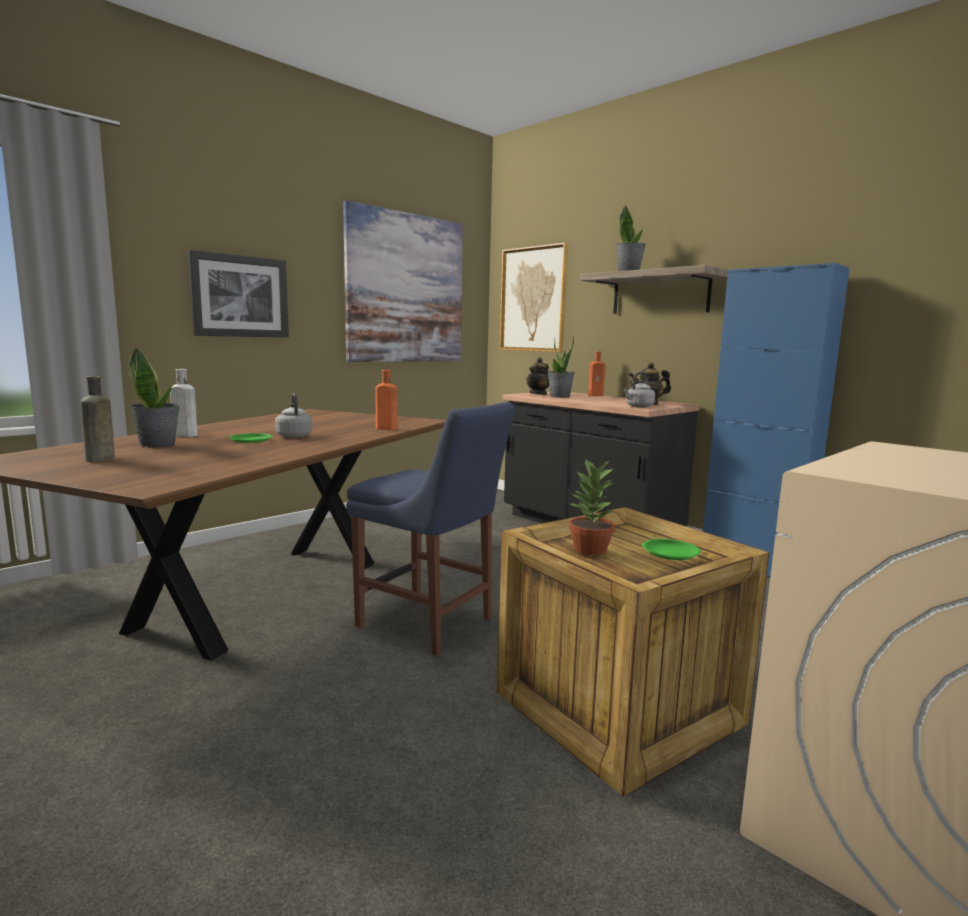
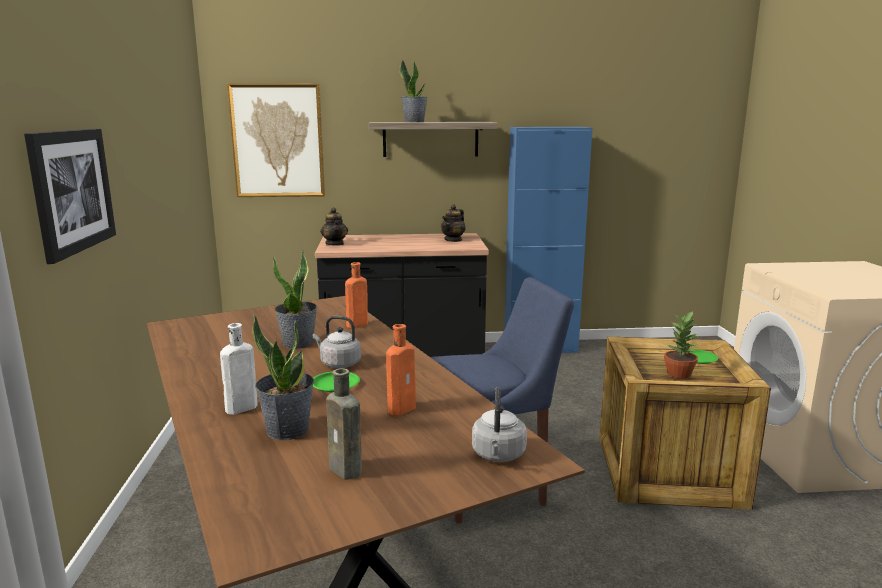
camera: 50 degrees left, 5 degrees up
(405, 289) = (167, 141): picture -> none
(560, 396) = (368, 245): potted plant -> potted plant (298, 343)
(597, 395) = (381, 236): orange bottle -> orange bottle (403, 408)
(638, 407) = (466, 246): grey kettle -> grey kettle (498, 455)

